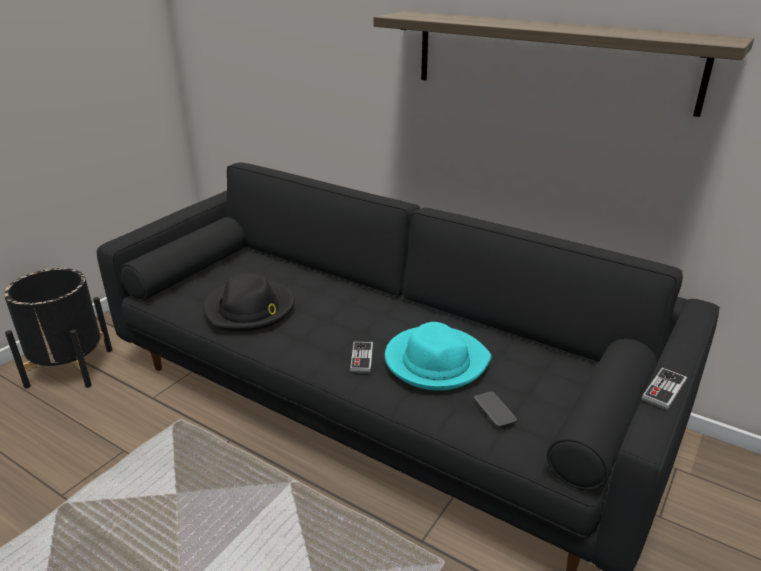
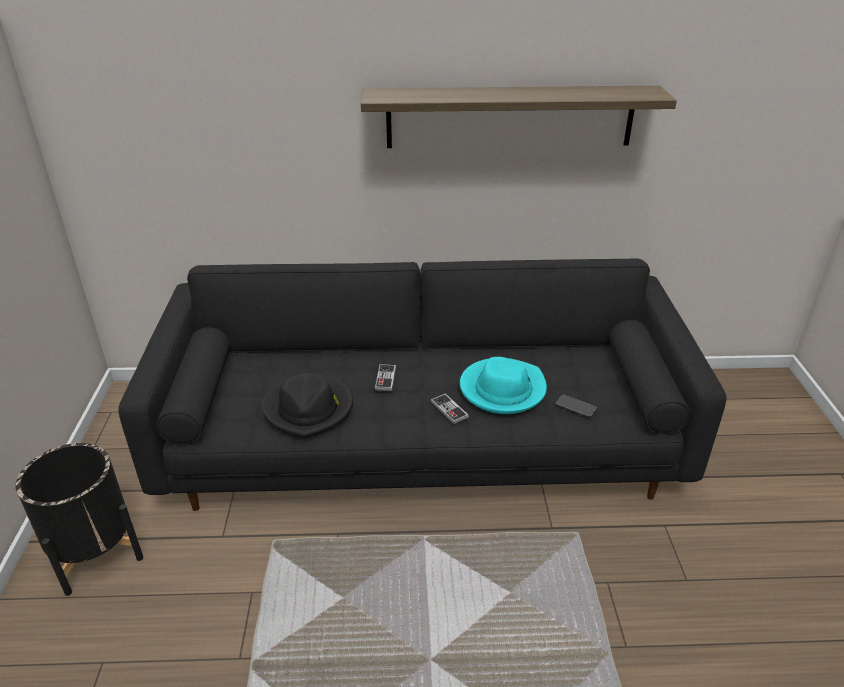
camera: 35 degrees left, 5 degrees up
(664, 390) = (686, 347): game controller -> game controller (385, 378)

